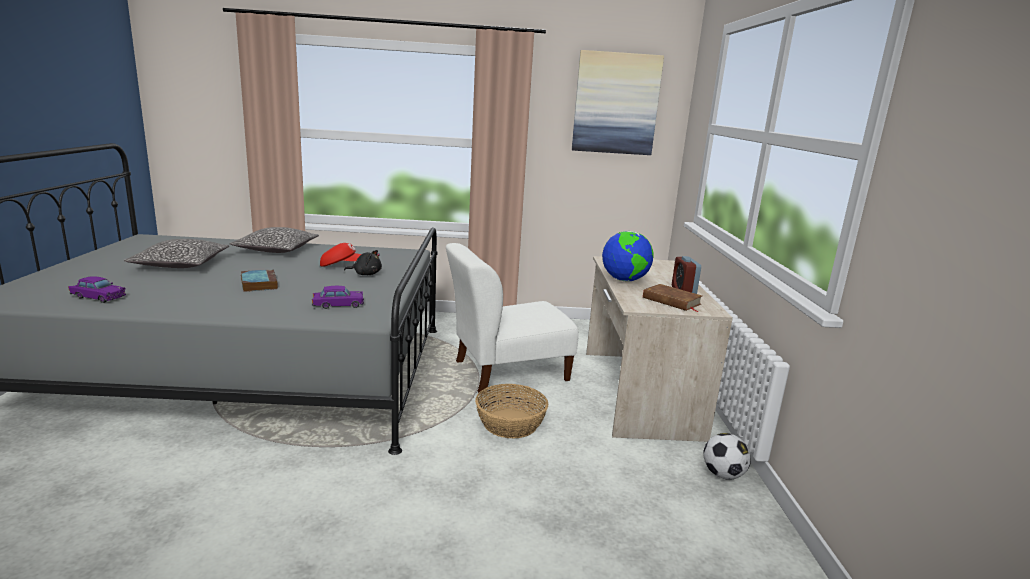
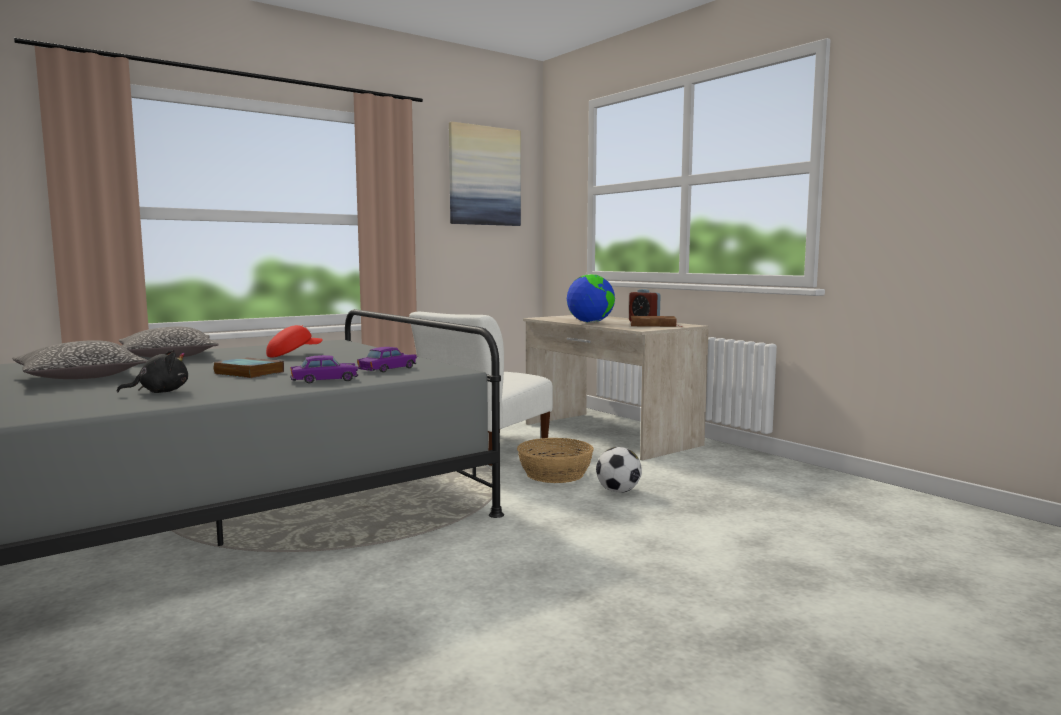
camera: 35 degrees left, 10 degrees down
(98, 297) = (70, 405): purple toy car -> purple toy car (324, 380)
(366, 274) = (340, 355): black plush toy -> black plush toy (160, 392)
(723, 475) = (742, 457): football -> football (618, 491)

